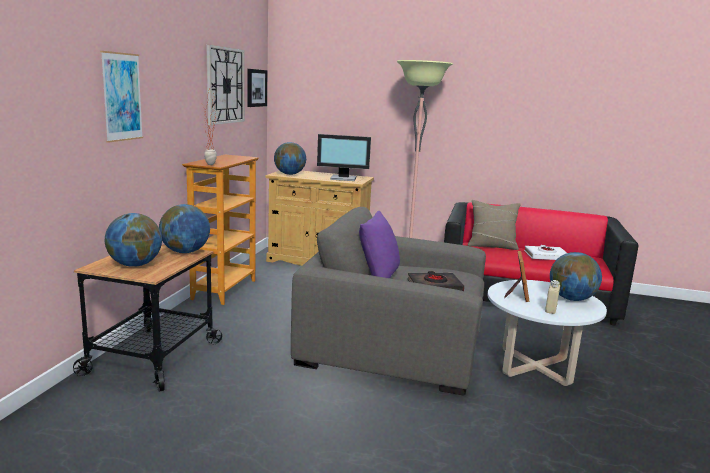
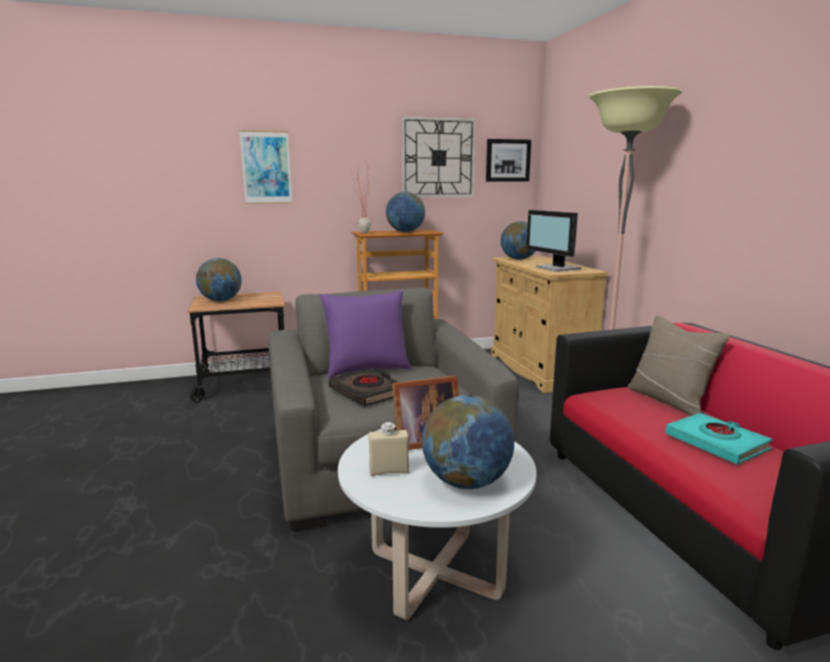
camera: 60 degrees right, 0 degrees up
(185, 252) = (269, 301): globe -> globe (405, 232)
(546, 256) = (716, 443): white book -> turquoise book

